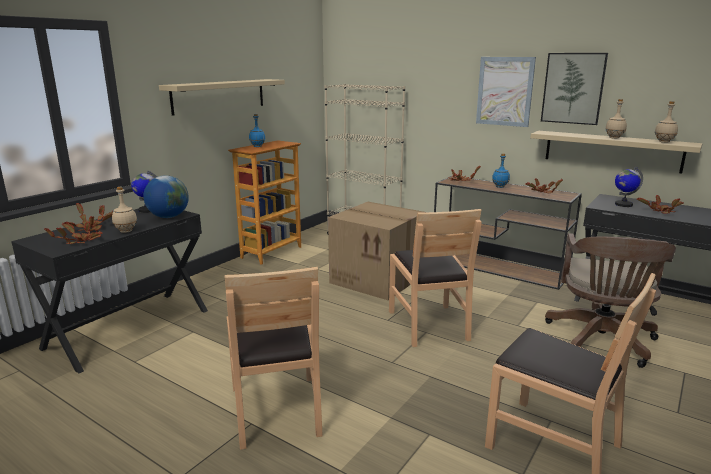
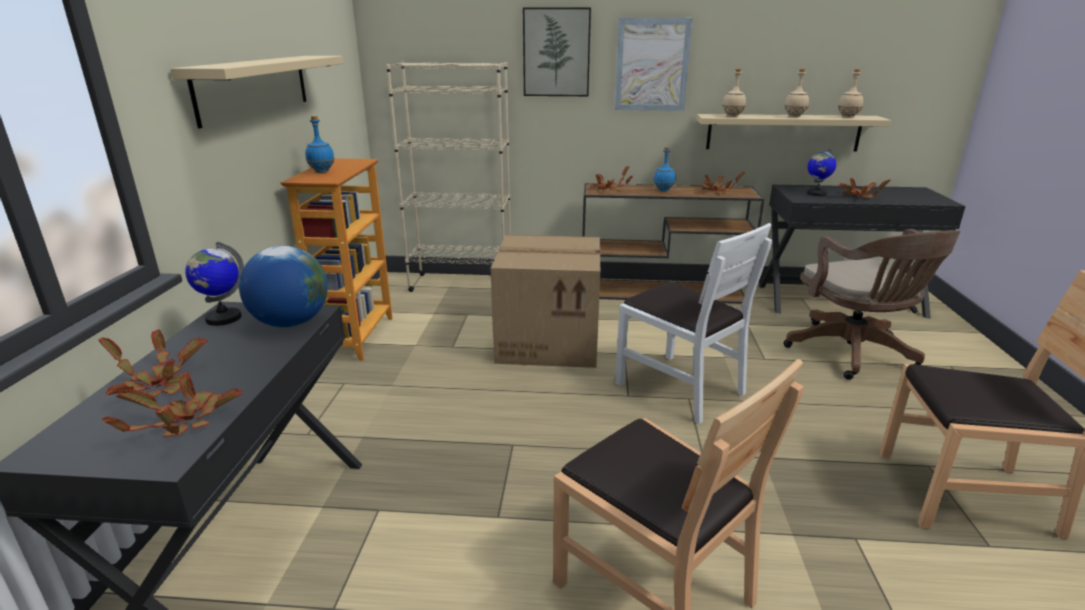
camera: 30 degrees left, 5 degrees up
(126, 231) = (253, 372): beige bottle -> beige bottle (732, 116)
(429, 325) = (680, 387): brown chair -> white chair
(573, 88) = (739, 58): picture -> picture (556, 52)

